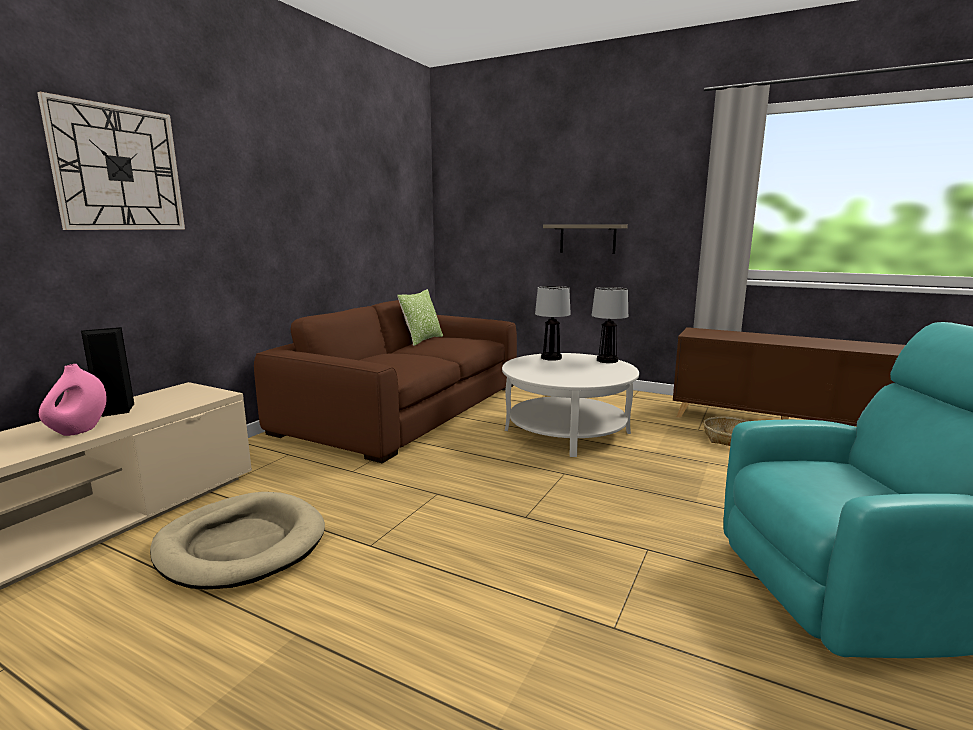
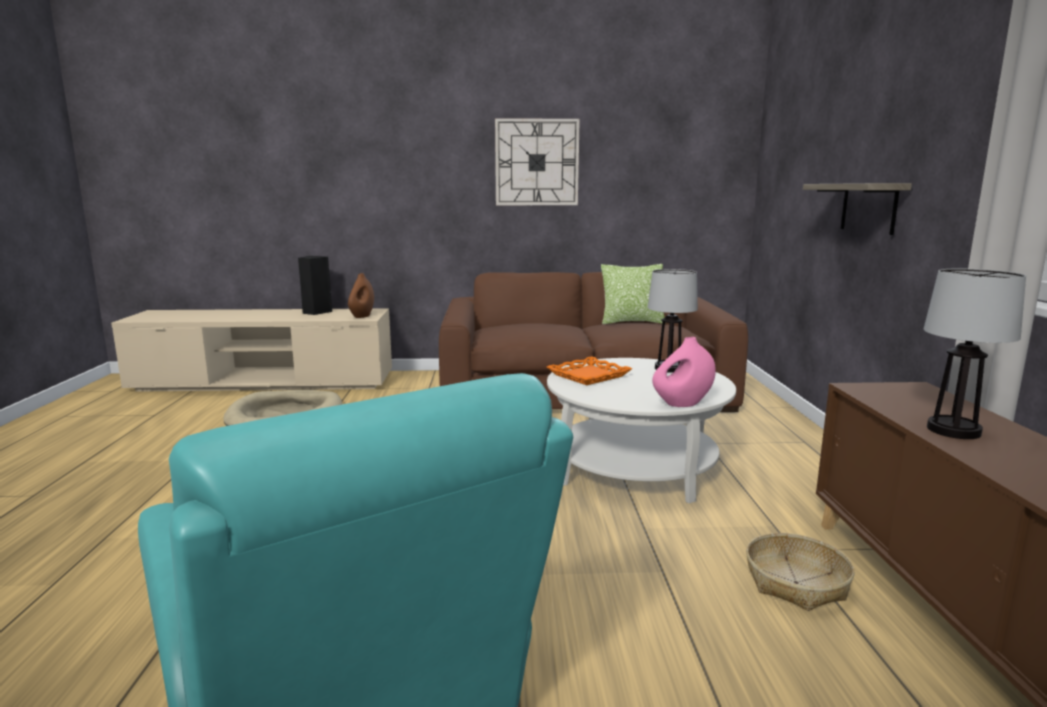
camera: 60 degrees right, 0 degrees up
(79, 431) = (276, 316): pink vase -> pink vase (682, 404)
(118, 168) = (356, 145): wall clock -> wall clock (536, 162)
(203, 395) = (362, 316): none -> brown vase
(544, 374) = (589, 376): none -> orange tray
(607, 360) = (713, 390): table lamp -> table lamp (954, 430)

